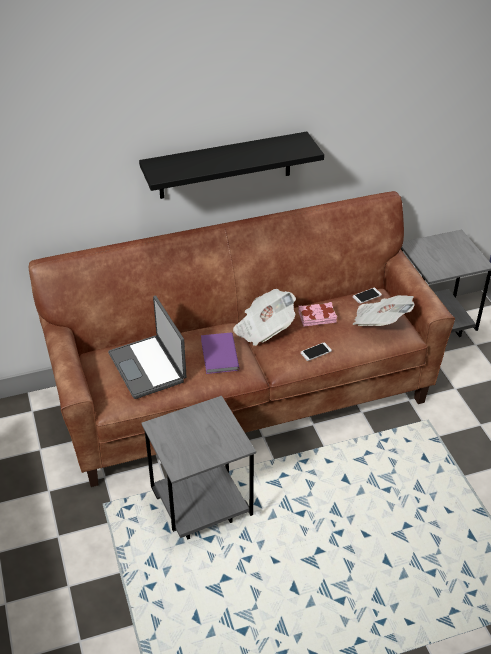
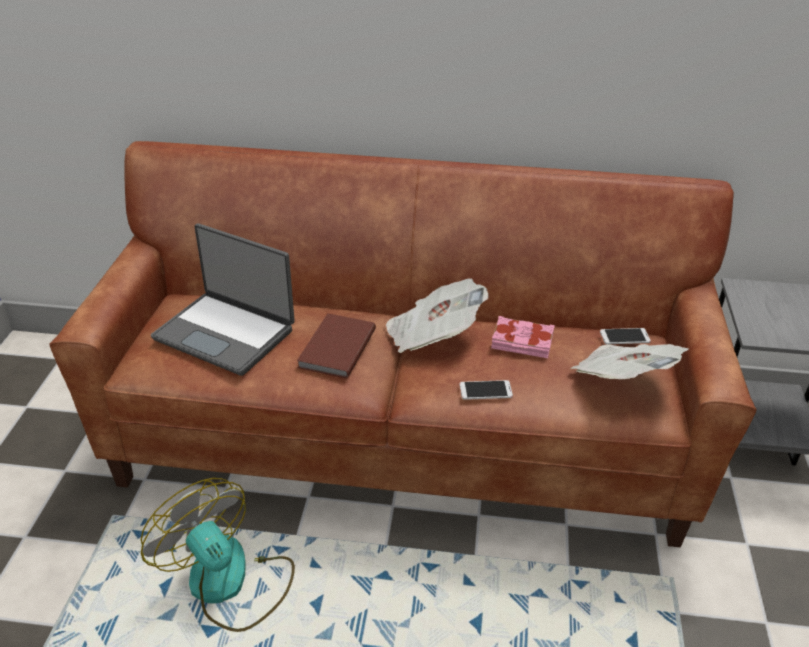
camera: 25 degrees right, 5 degrees down
(148, 367) = (226, 333): laptop -> laptop turned 60 degrees counterclockwise
(201, 512) = (229, 583): grey side table -> fan
(218, 355) = (335, 348): purple book -> brown book
(225, 166) = (435, 61): black shelf -> none

